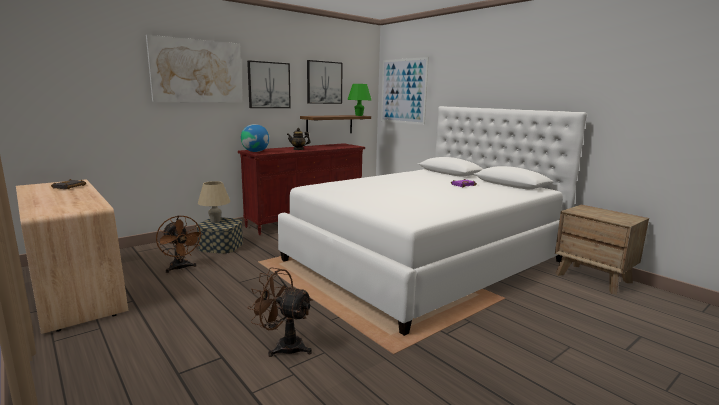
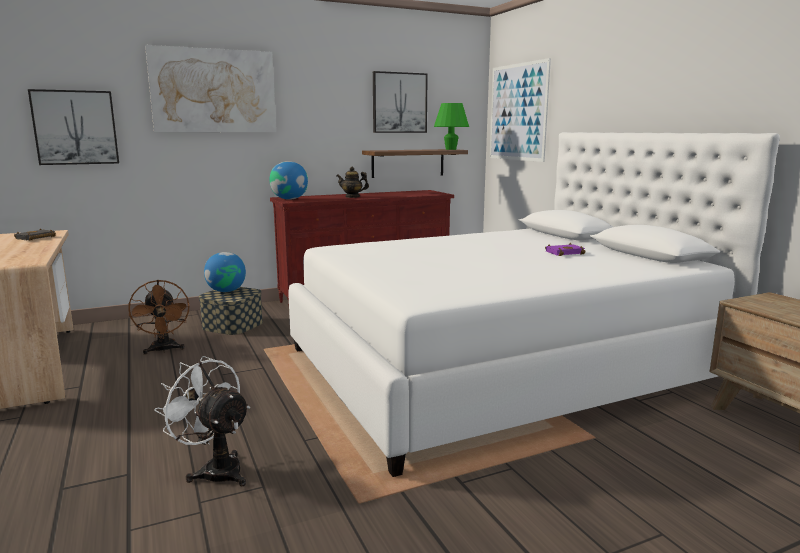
camera: 15 degrees right, 0 degrees up
(215, 221) = (226, 291): beige table lamp -> globe
(269, 85) = (315, 108): picture -> picture (75, 127)
(283, 346) = (215, 469): brown fan -> white fan

